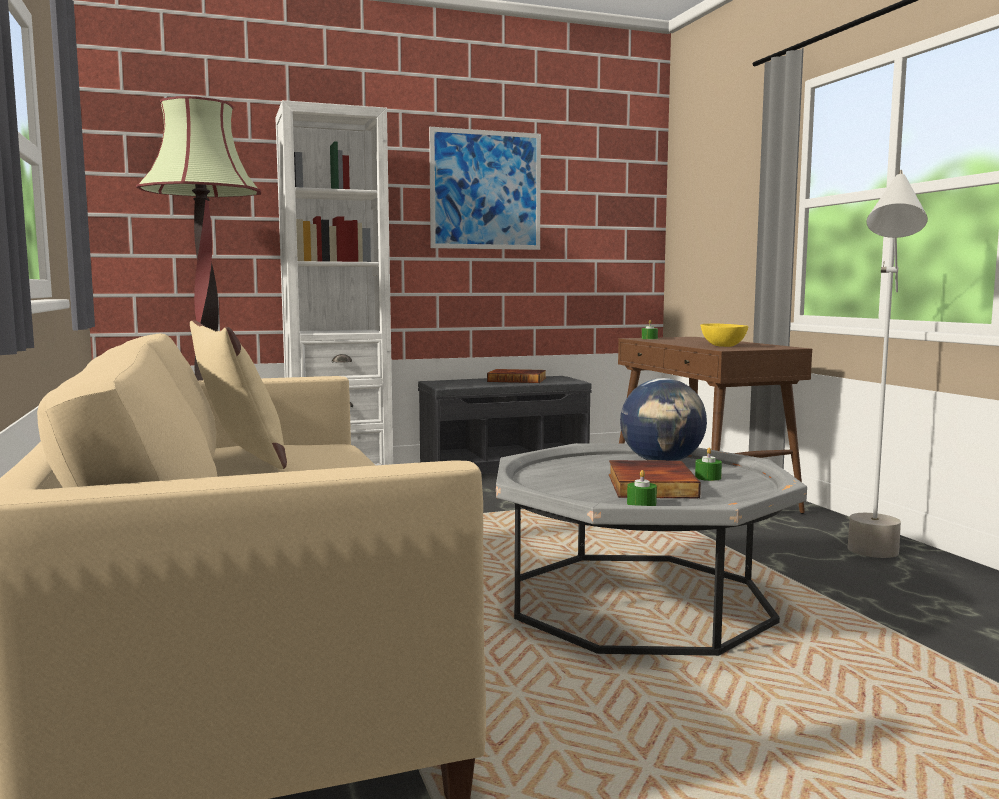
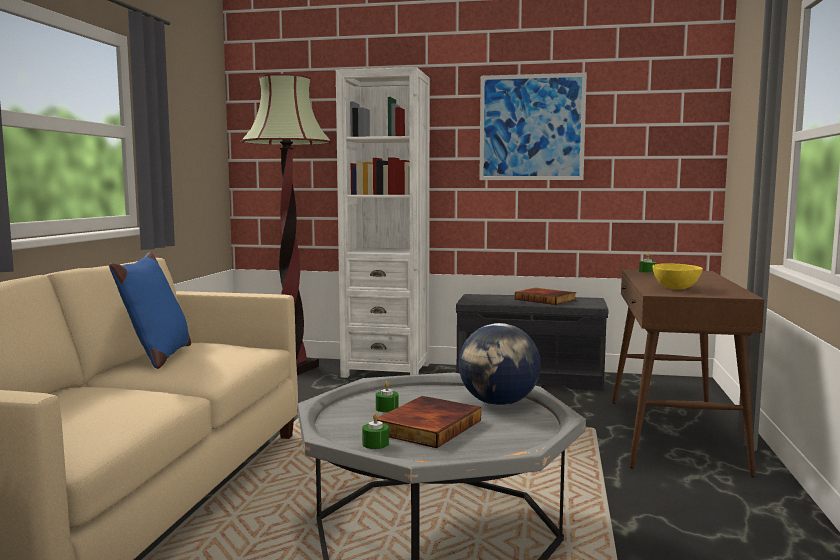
camera: 30 degrees right, 0 degrees up
(242, 461) = (157, 357): beige pillow -> blue pillow
(708, 477) = (499, 427): green candle -> green candle (387, 408)
(873, 562) = (743, 550): grey floor lamp -> none

